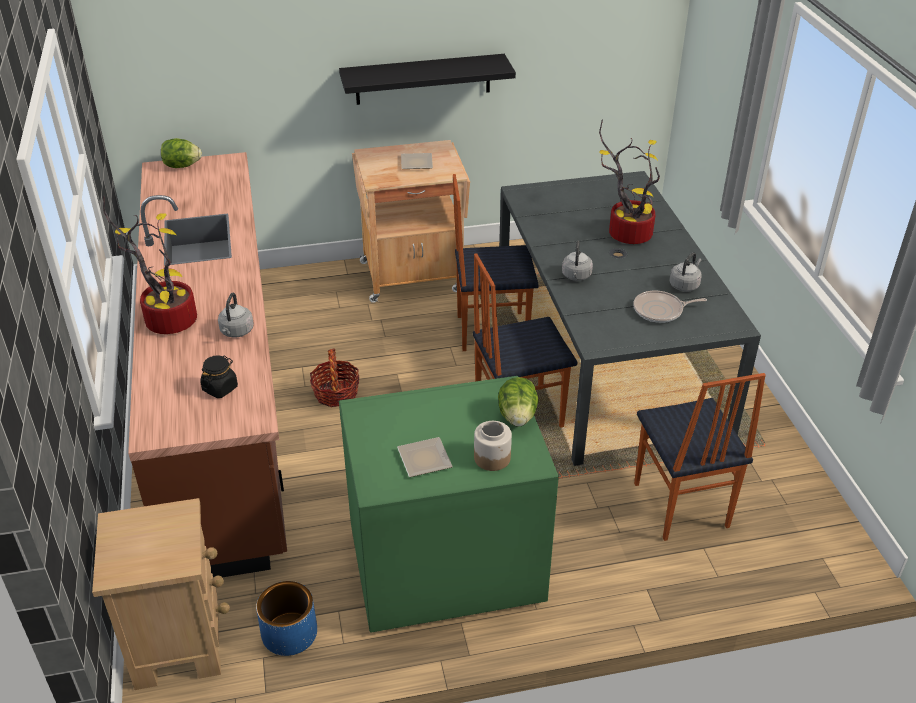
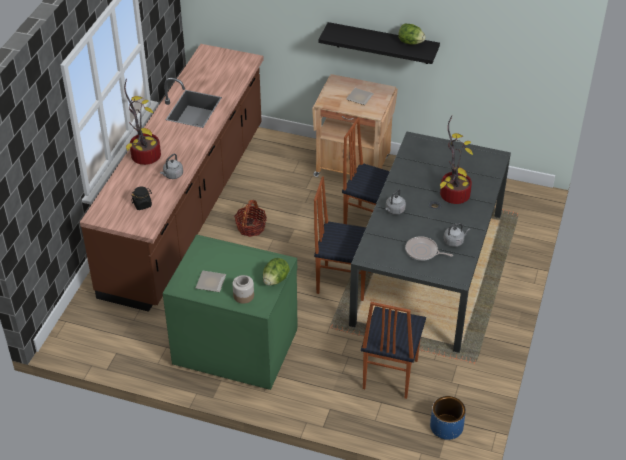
camera: 30 degrees right, 5 degrees up
(179, 645) = (83, 329): beige nightstand -> none
(182, 166) = (220, 54): lettuce -> lettuce (410, 42)
(289, 634) = (135, 347): blue planter -> blue planter (446, 427)

